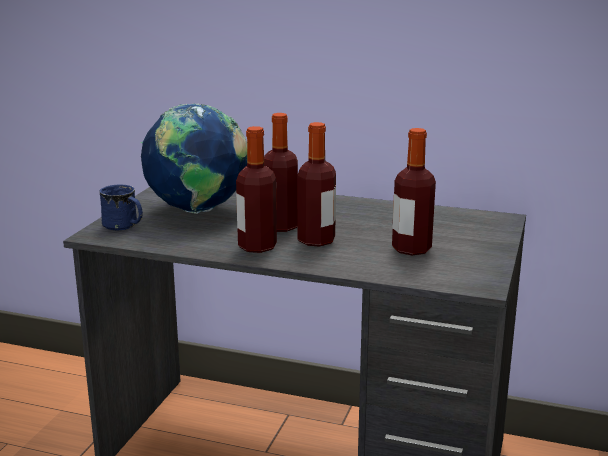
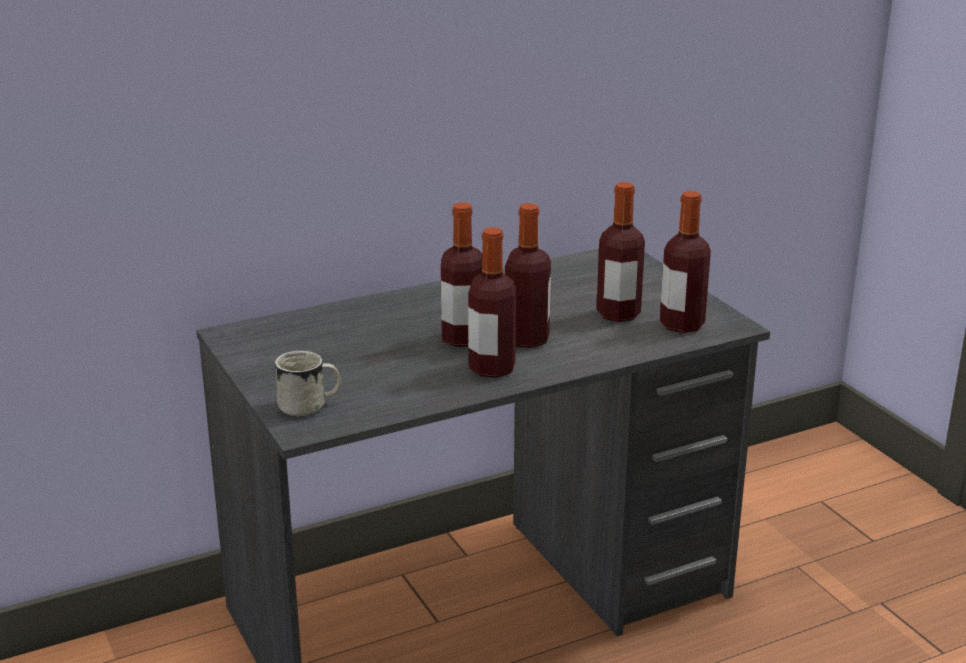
camera: 45 degrees left, 5 degrees up
(124, 226) = (310, 406): blue mug -> white mug
(198, 211) = (344, 356): globe -> none
(442, 271) = (682, 325): none -> bottle

